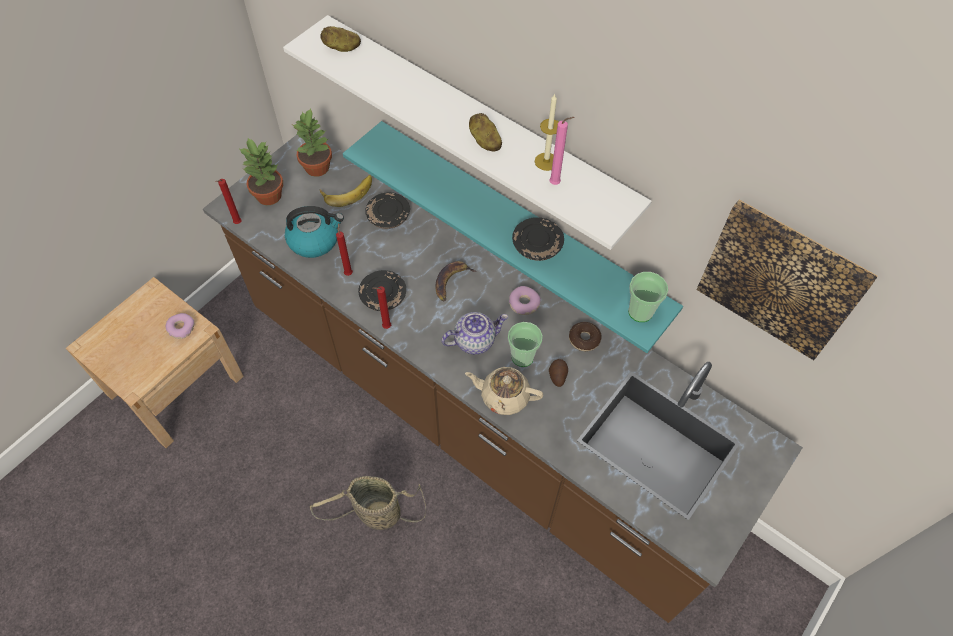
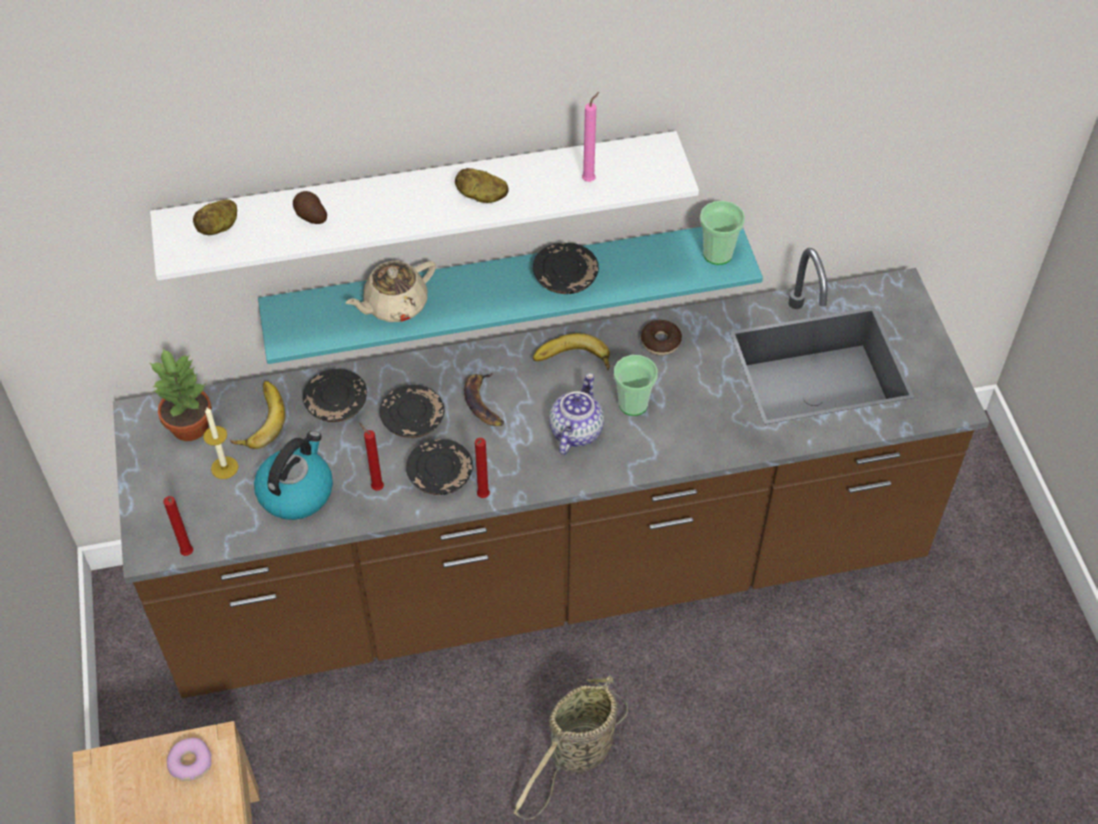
camera: 50 degrees left, 5 degrees down
(269, 195) = (179, 497): potted plant -> none
(409, 257) = (412, 419): none -> black plate
(504, 396) = (663, 449): beige teapot -> beige teapot (394, 305)
(523, 304) = (572, 361): donut -> banana
(546, 161) = (555, 169): candle -> candle (224, 467)
(557, 375) = (680, 390): potato -> potato (310, 216)
(781, 279) = (835, 111): picture -> none

